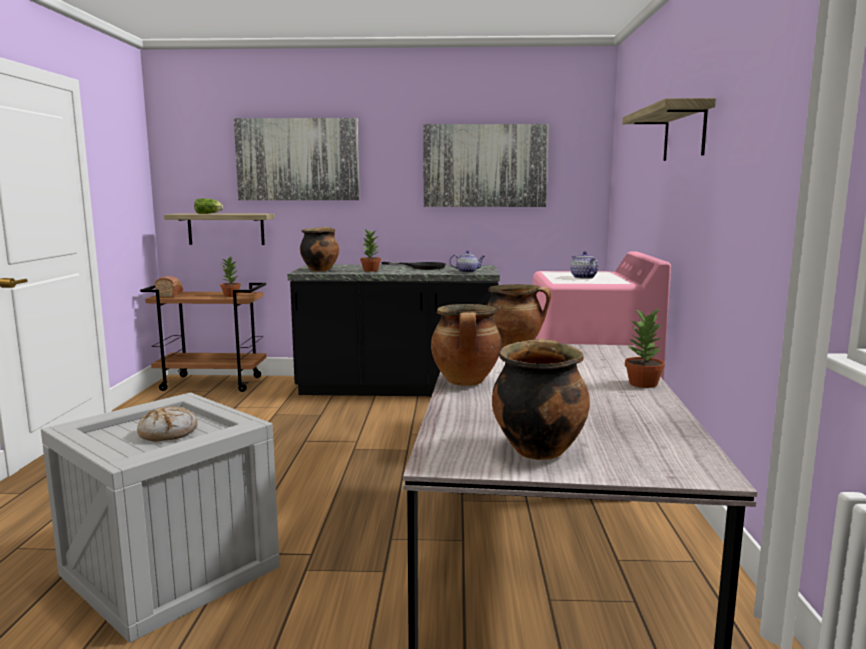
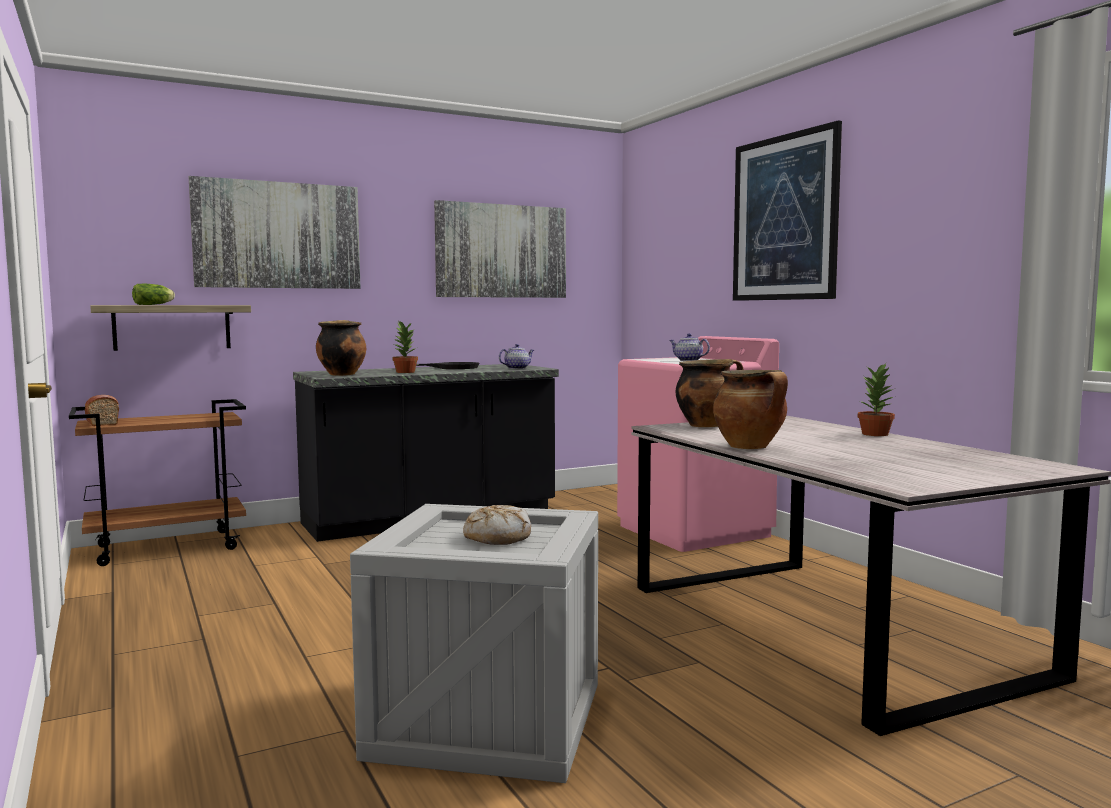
camera: 30 degrees left, 5 degrees down
(230, 296) = (202, 417): potted plant -> none
(538, 449) = (938, 472): cooking pot -> none
(684, 133) = (784, 218): shelf -> picture

